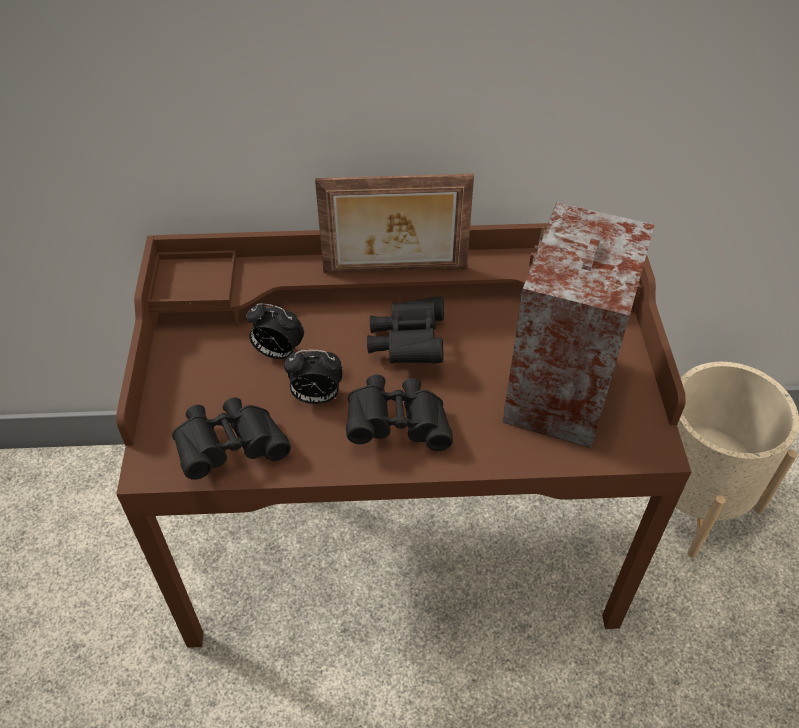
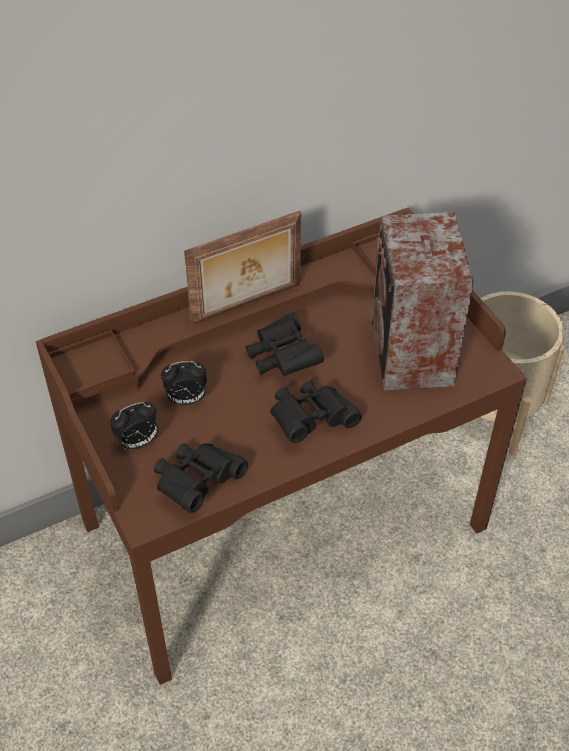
camera: 25 degrees left, 0 degrees up
(316, 397) = (238, 422): alarm clock -> alarm clock (138, 442)

